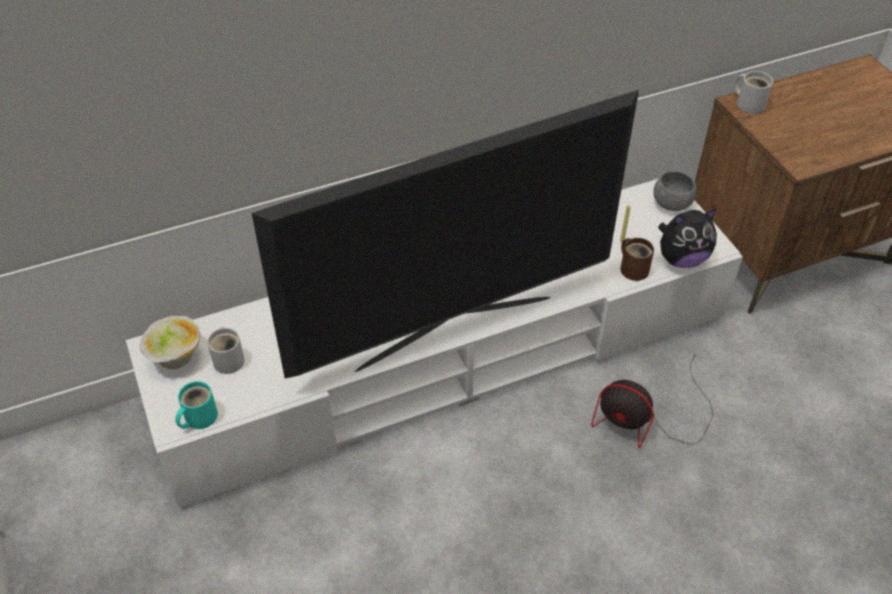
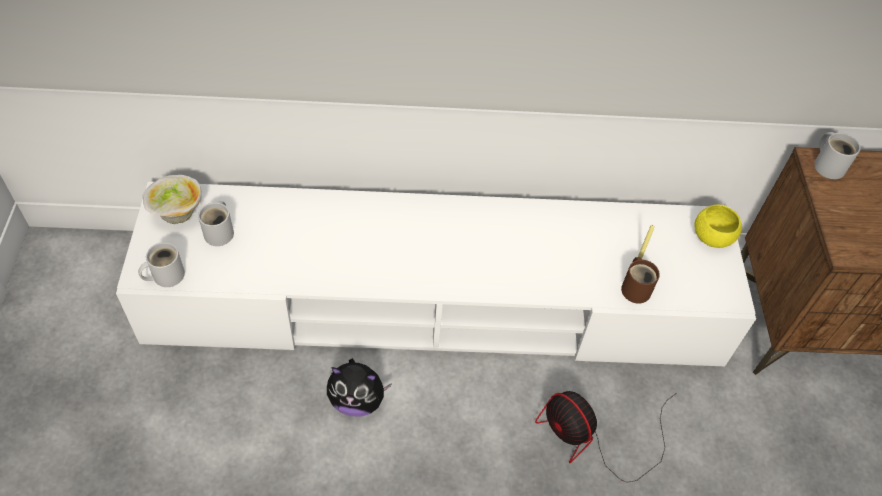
camera: 20 degrees right, 5 degrees up
(198, 417) = (165, 275): turquoise mug -> white mug
(454, 330) = (429, 283): television -> none
(672, 204) = (712, 238): grey bowl -> yellow bowl
(681, 259) = (690, 297): plush toy -> plush toy (357, 400)

